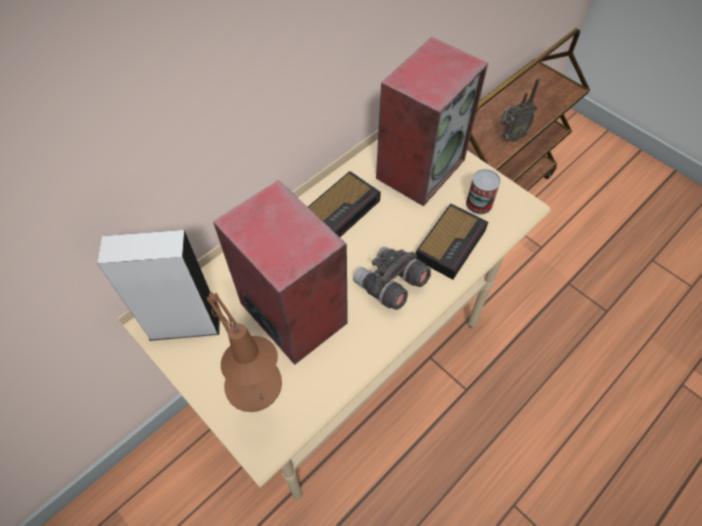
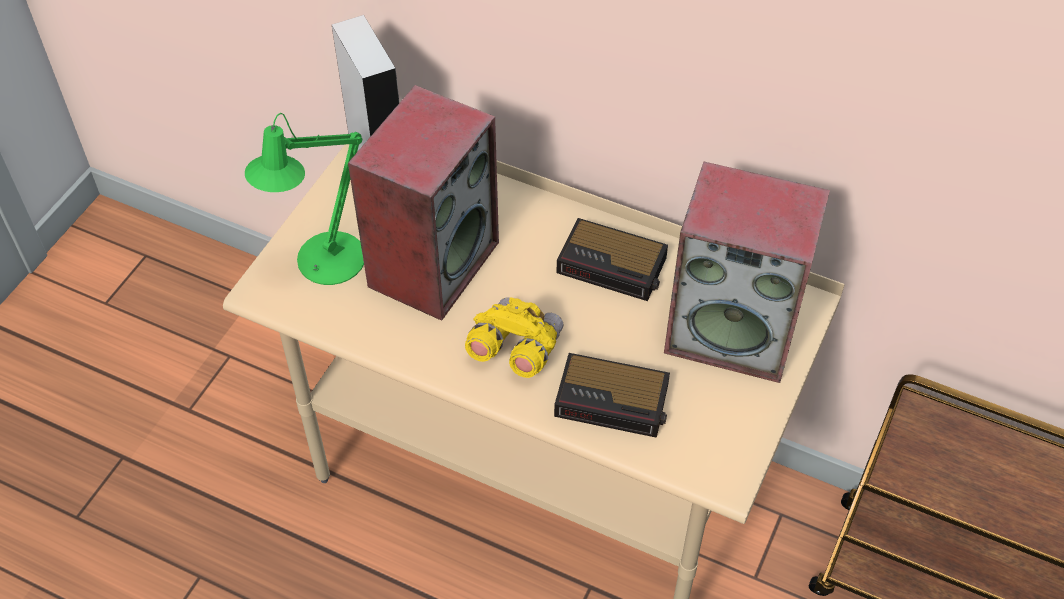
camera: 70 degrees right, 5 degrees down
(257, 391) = (323, 264): brown table lamp -> green table lamp
(390, 285) = (514, 349): grey binoculars -> yellow binoculars
(479, 203) = (703, 419): can -> none
(510, 137) = (958, 493): radio -> none

